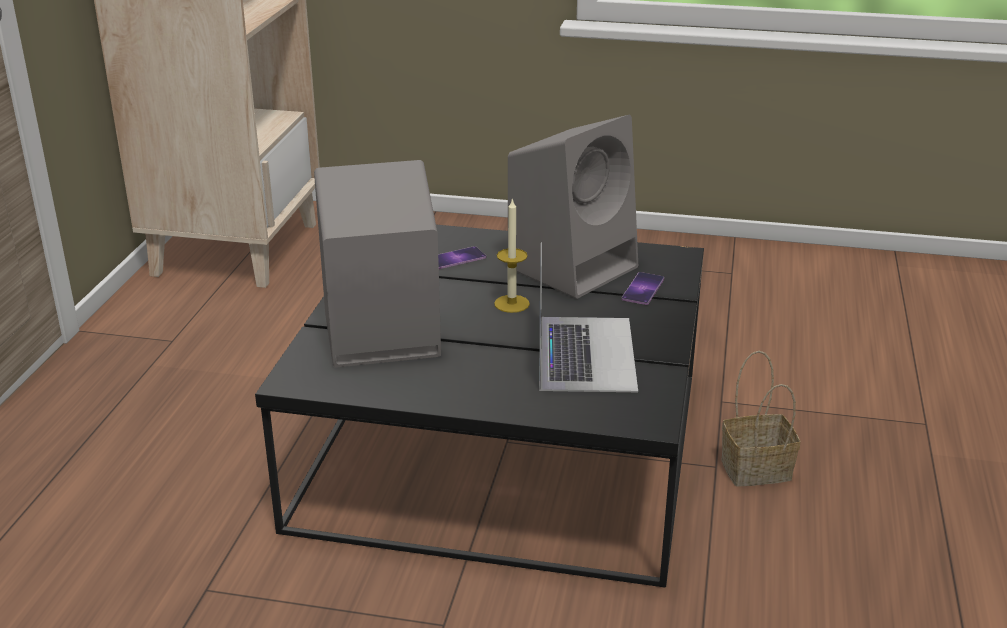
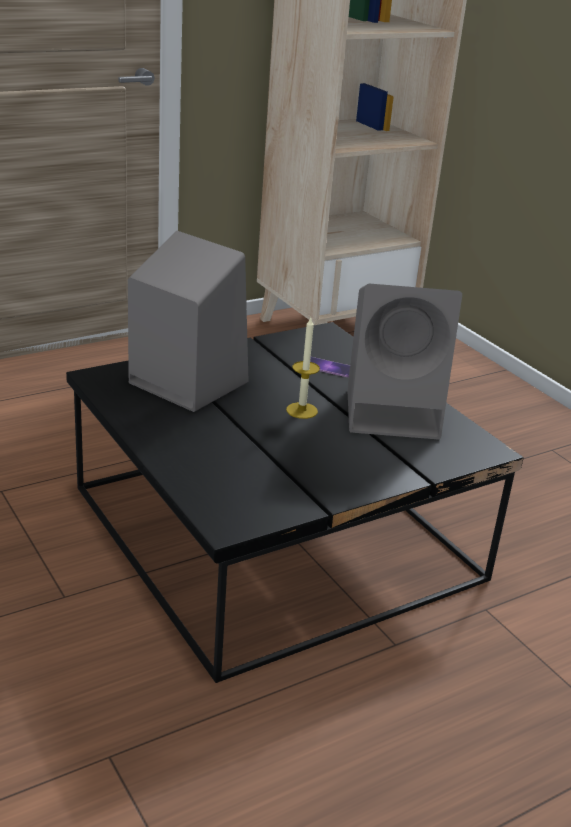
camera: 45 degrees right, 0 degrees up
(585, 353) = (280, 464): laptop -> none
(643, 289) = (410, 453): phone -> none
(757, 468) = (424, 669): basket -> none

